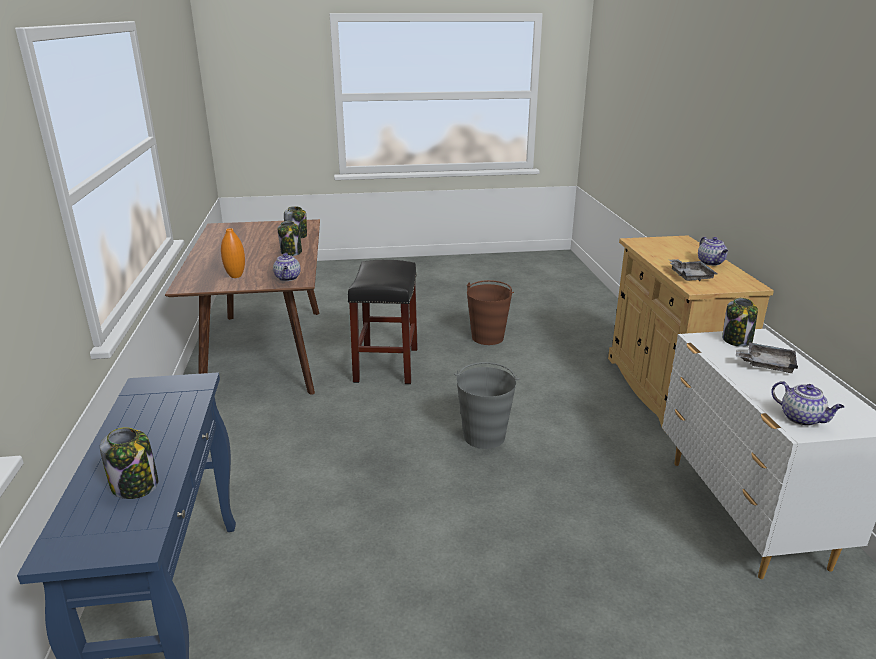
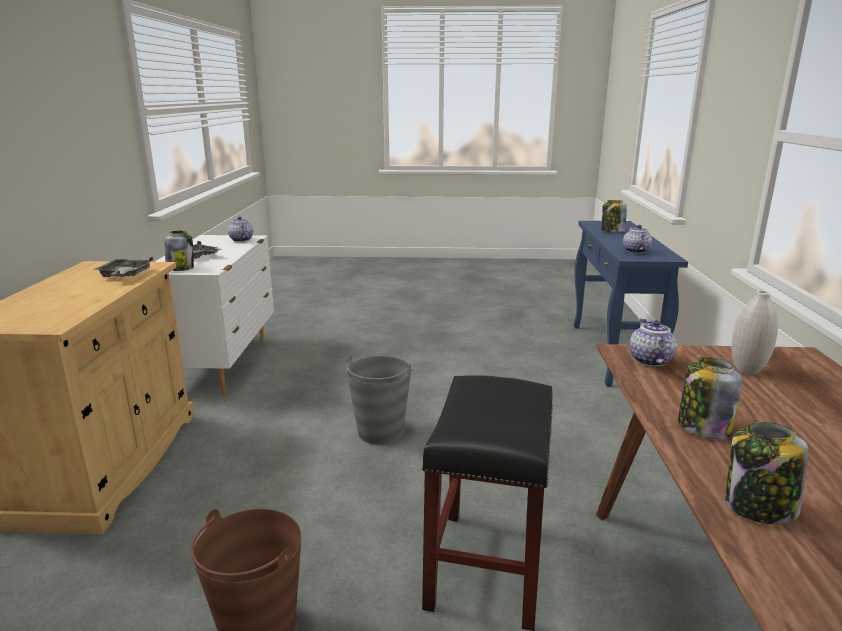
camera: 170 degrees left, 5 degrees down
(235, 276) = (747, 371): orange vase -> white vase
(711, 263) = (54, 287): teapot -> teapot (635, 251)

